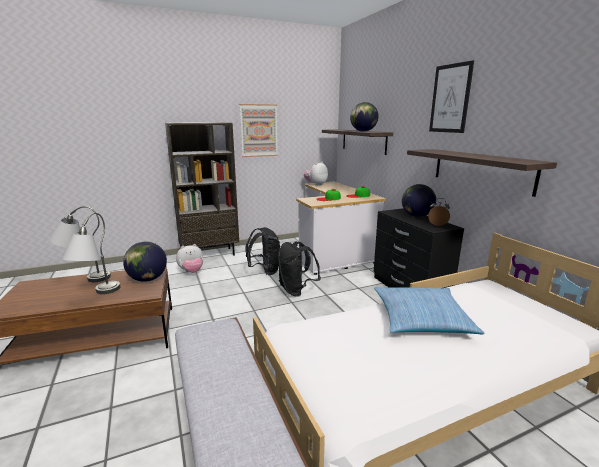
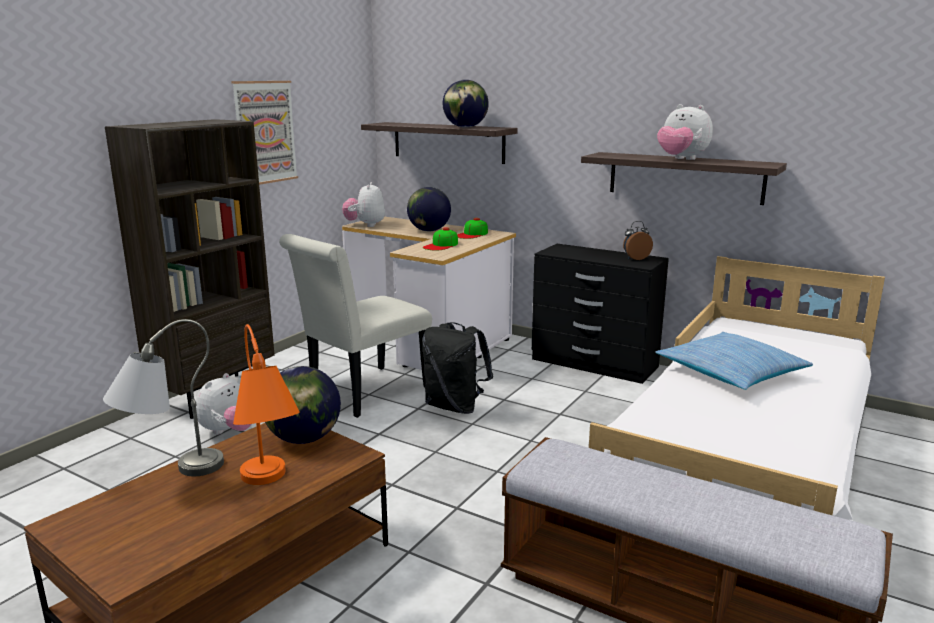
camera: 35 degrees left, 0 degrees up
(97, 296) = (269, 488): grey table lamp -> orange table lamp
(265, 271) = (363, 394): black backpack -> white chair
(416, 216) = (593, 252): globe -> globe (429, 230)
(450, 98) = (625, 81): picture -> none
(470, 155) = (681, 159): none -> plush toy

